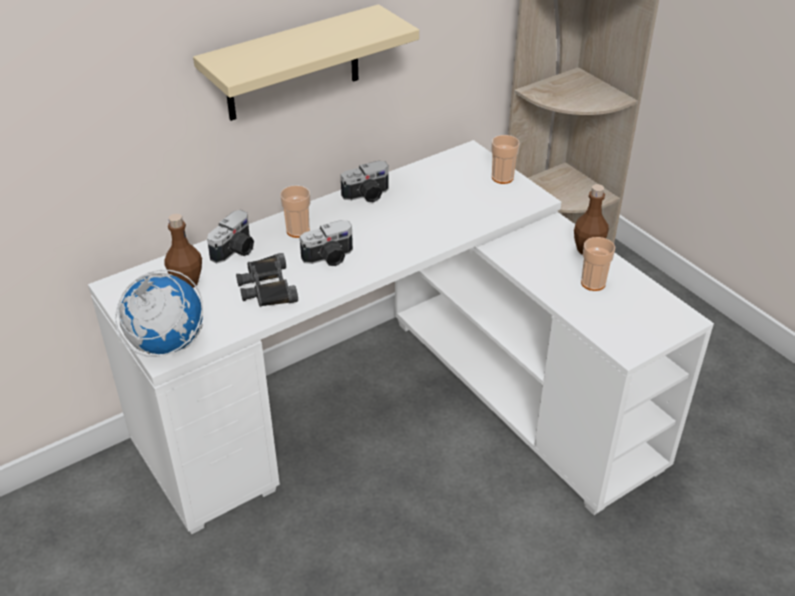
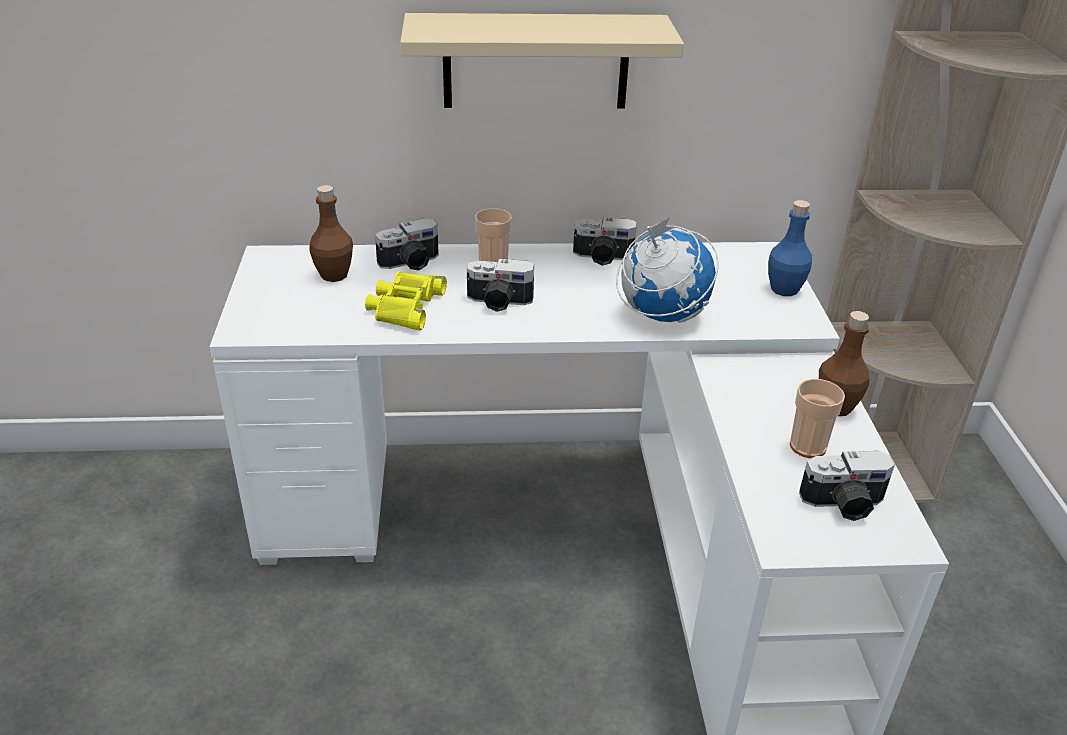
camera: 30 degrees right, 5 degrees down
(166, 344) = (254, 322): globe -> globe (662, 315)
(266, 287) = (405, 307): black binoculars -> yellow binoculars
(502, 178) = (784, 289): cup -> blue bottle
(639, 311) = (844, 504): none -> camera

